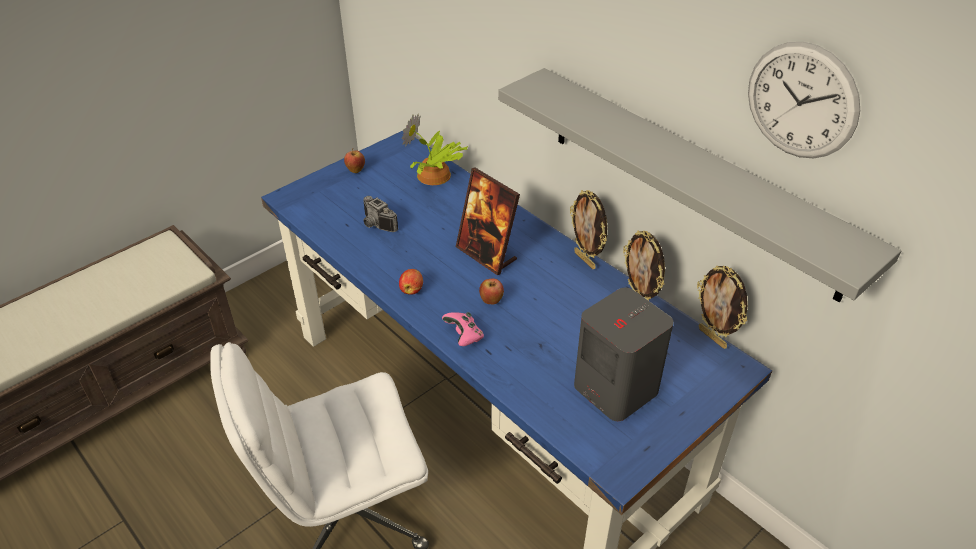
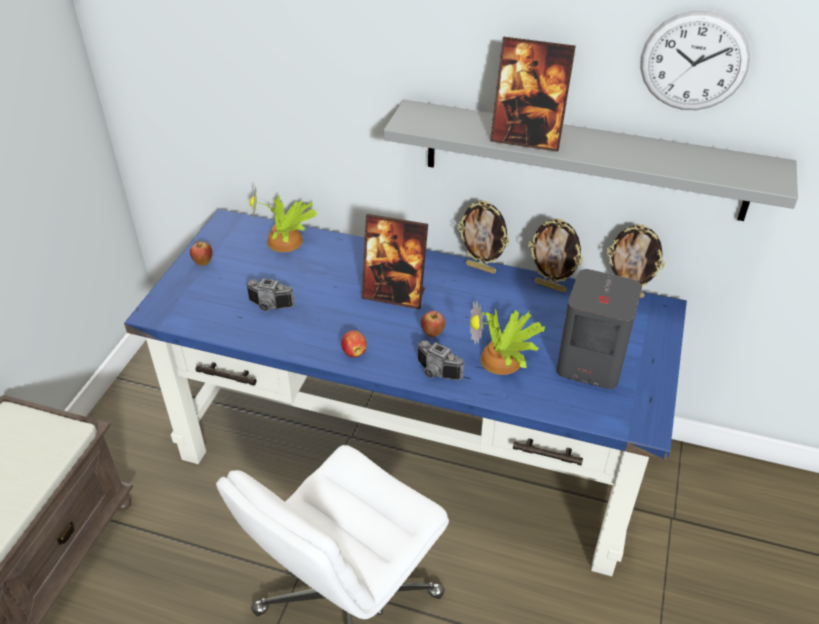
camera: 30 degrees left, 0 degrees up
(464, 336) = (435, 373): pink game controller -> camera
(534, 351) = (503, 361): none -> potted plant
(621, 136) = (526, 139): none -> picture frame

